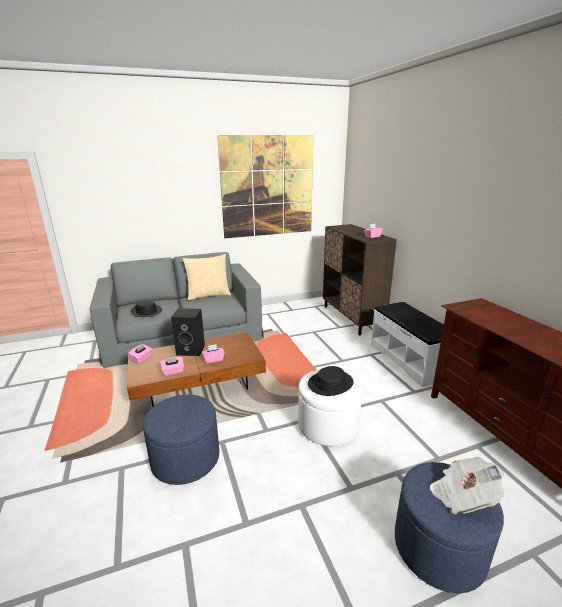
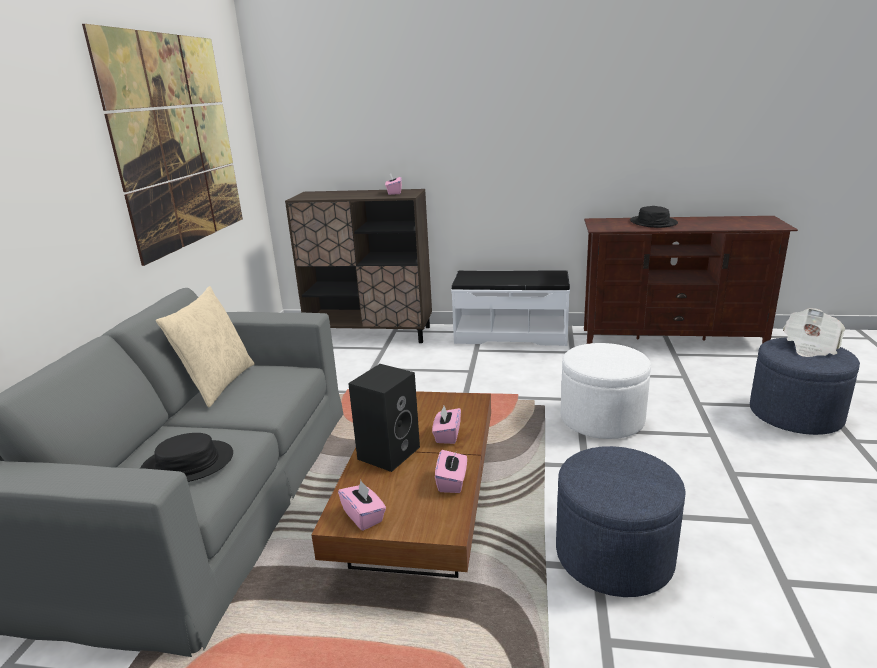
camera: 60 degrees left, 0 degrees up
(330, 383) = (607, 356): black hat -> black hat (653, 222)

